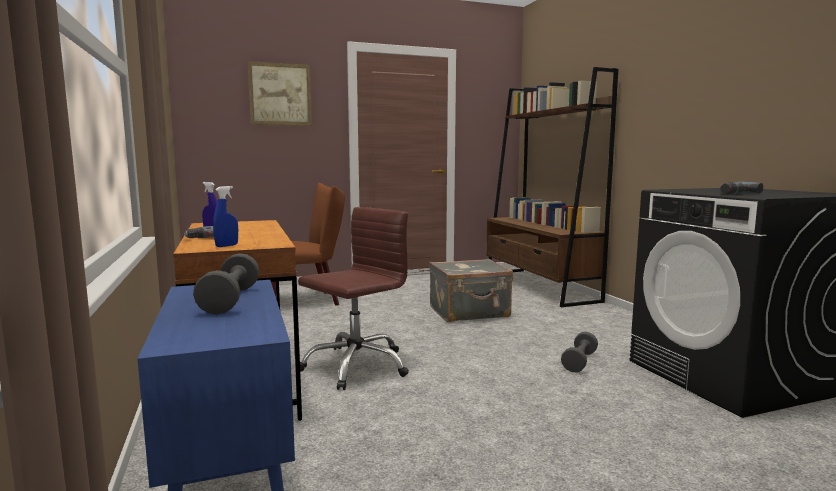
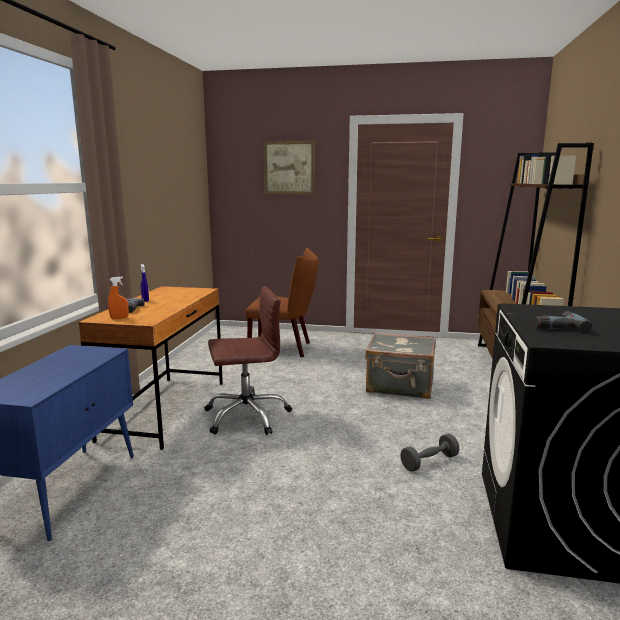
camera: 30 degrees right, 5 degrees up
(227, 246) = (119, 318): blue spray bottle -> orange spray bottle
(230, 300) = (71, 364): grey dumbbell -> none

